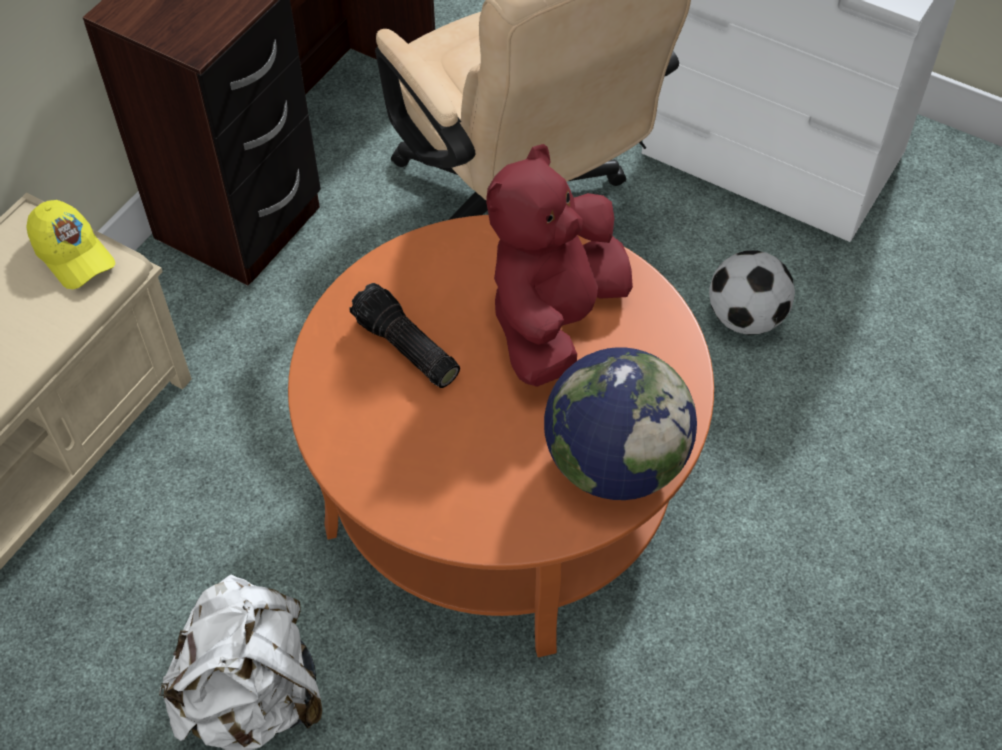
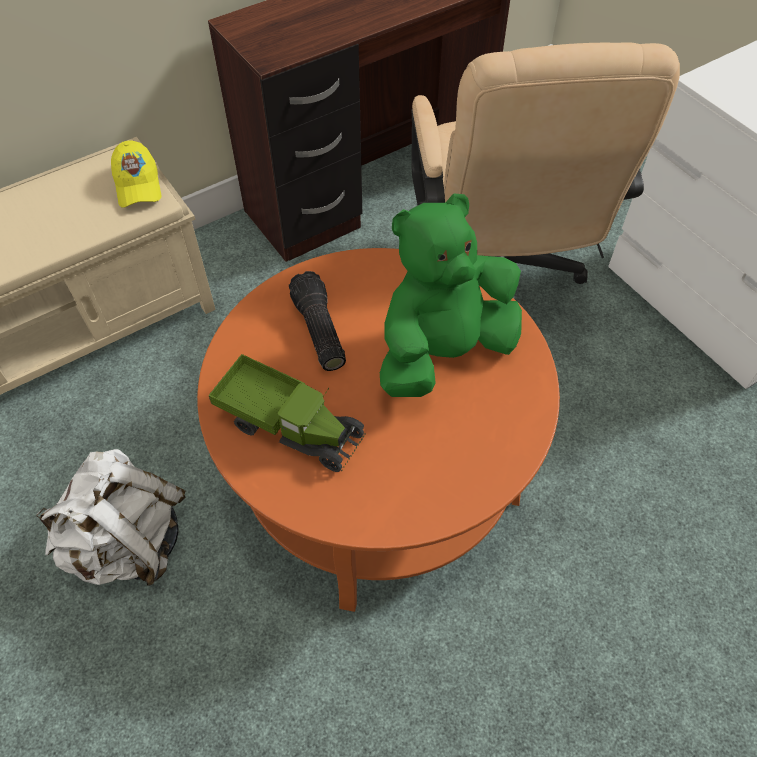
camera: 25 degrees right, 0 degrees up
(436, 461) = (290, 425): none -> toy truck
(554, 319) = (443, 351): red plush toy -> green plush toy
(614, 463) = (428, 484): globe -> none
(745, 318) = (631, 415): football -> none

